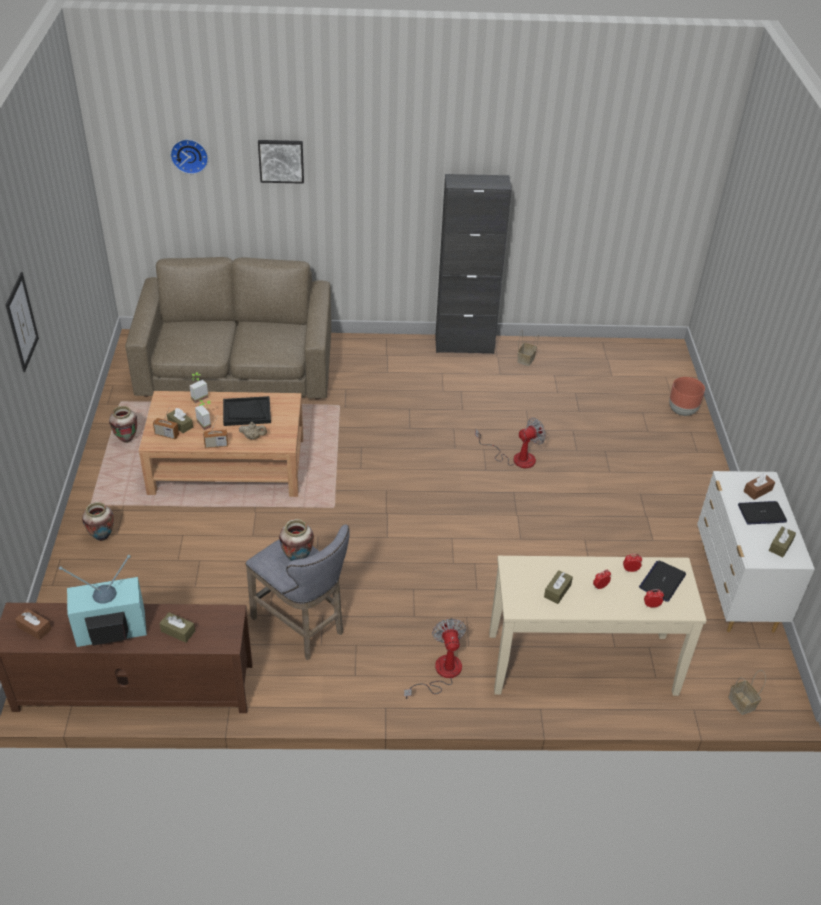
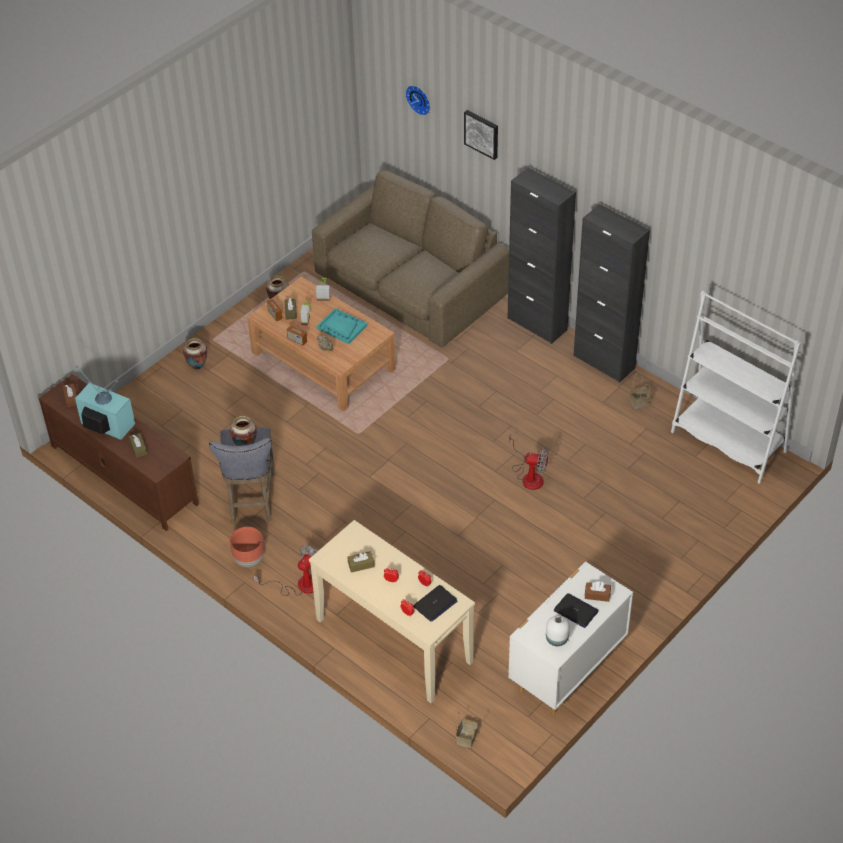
camera: 45 degrees right, 5 degrees up
(21, 322) = (179, 190): picture -> none
(246, 412) = (341, 327): black tray -> turquoise tray
(379, 344) = (537, 324): none -> black cabinet
(620, 354) = (728, 442): none -> white bookcase
(662, 581) = (435, 604): laptop -> laptop turned 150 degrees clockwise
(682, 411) = (715, 520): brown planter -> brown planter (249, 560)
(780, 546) = (556, 639): brown tissue box -> white vase

